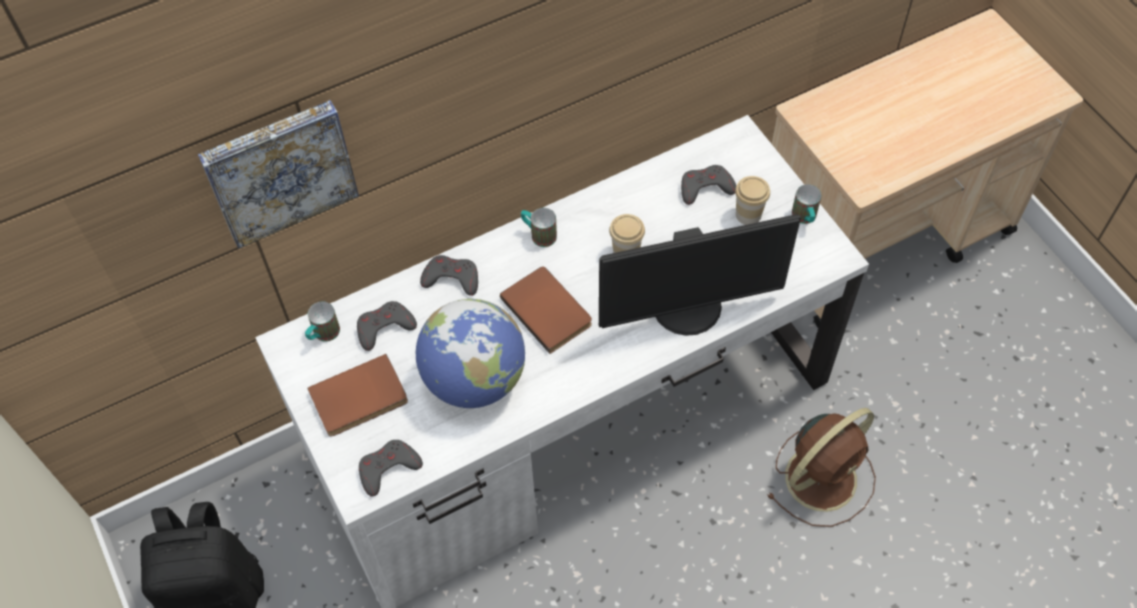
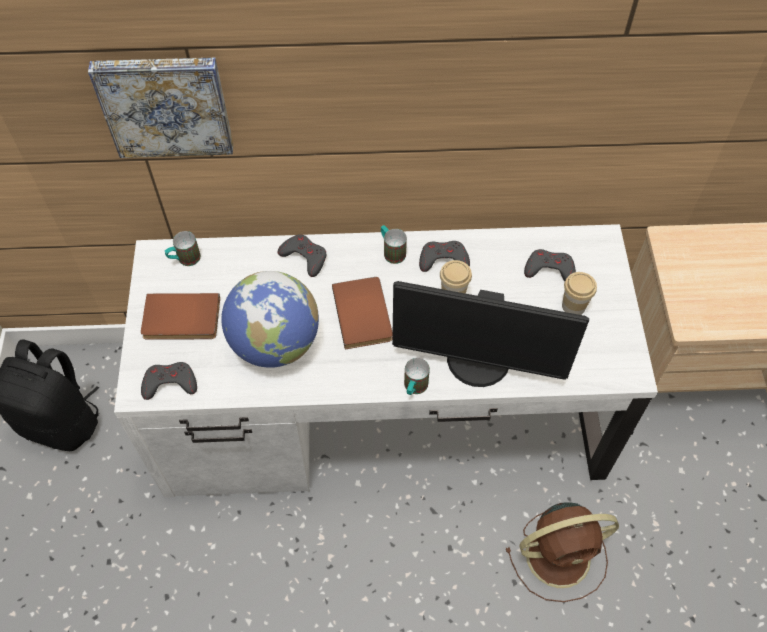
camera: 25 degrees right, 0 degrees up
(384, 327) = (232, 273): grey game controller -> grey game controller (443, 259)
(805, 218) = (621, 329): mug -> mug (414, 388)

